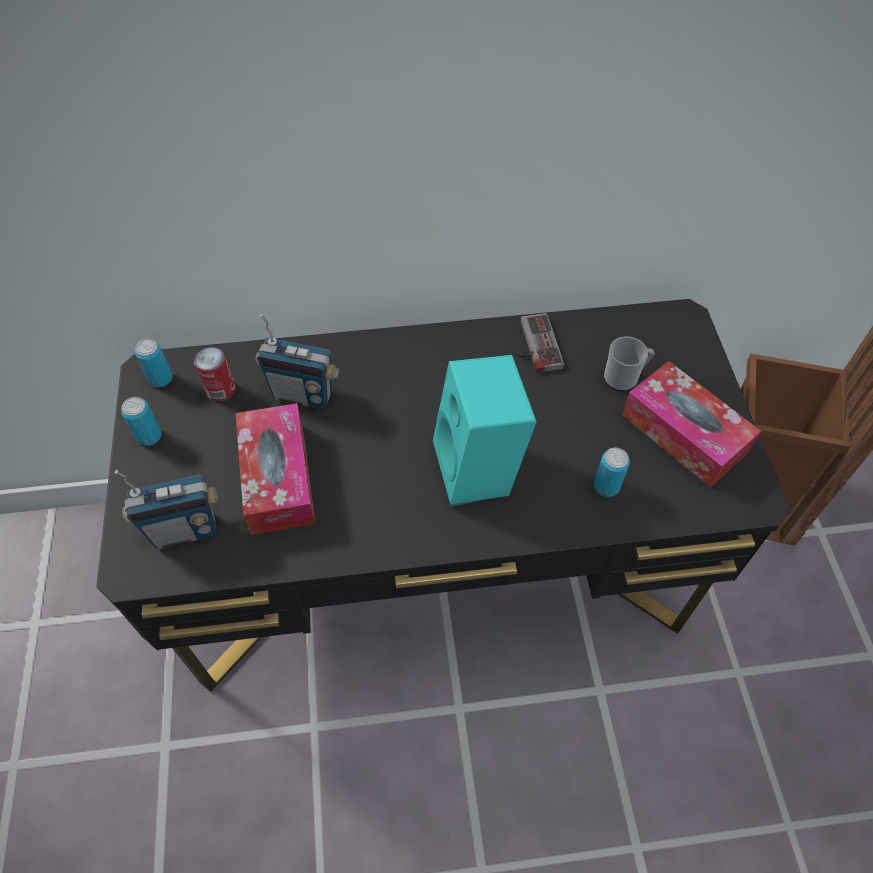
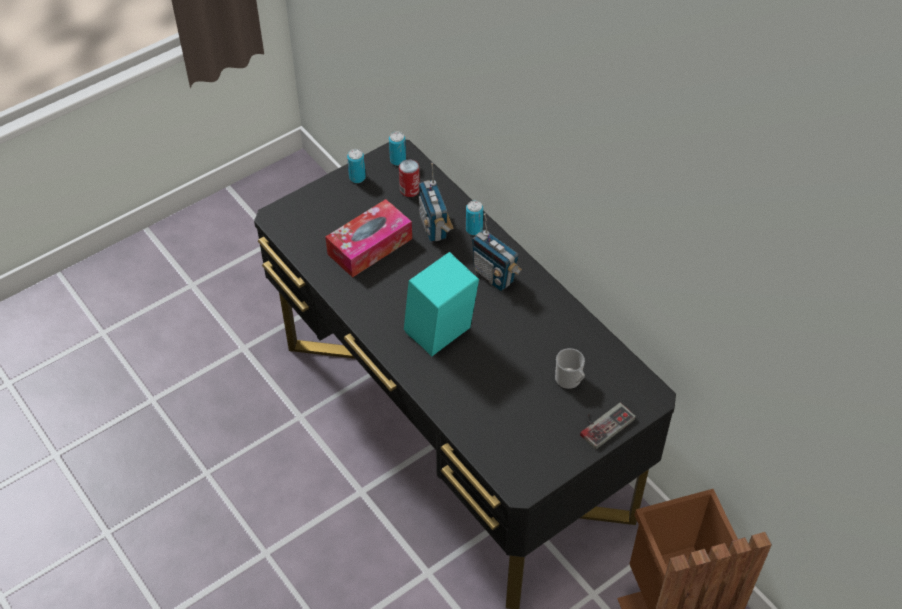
camera: 60 degrees right, 5 degrees down
(185, 529) = (312, 225): radio -> radio (494, 276)
(533, 345) = (559, 321): game controller -> game controller (602, 422)
(606, 486) = (474, 403): can -> can (474, 229)
(684, 433) = (546, 430): tissue box -> none

